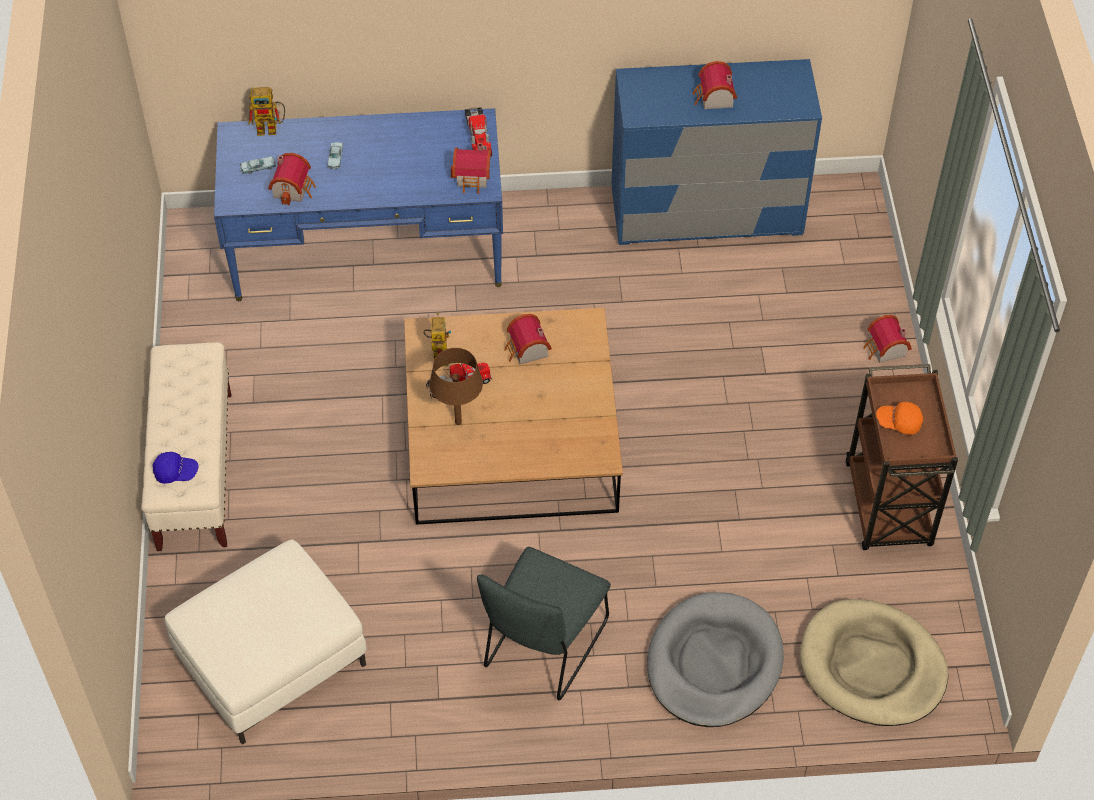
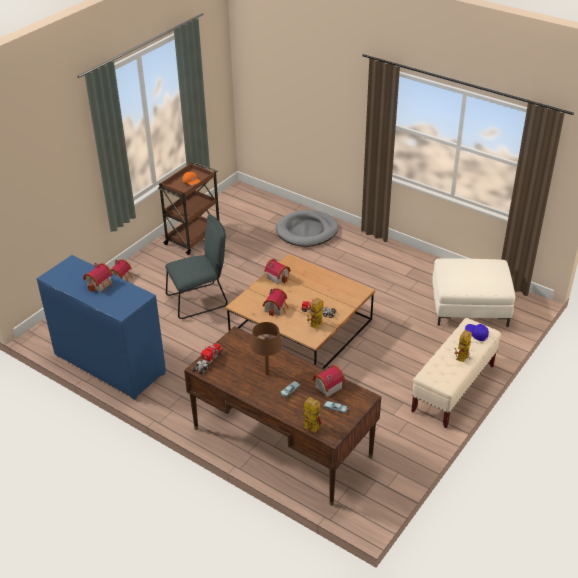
camera: 140 degrees left, 15 degrees down
(169, 410) = (462, 360): none -> toy robot
(367, 250) = (282, 442): blue desk -> brown desk
(458, 422) = (333, 299): brown table lamp -> brown table lamp (267, 373)
(473, 178) = (234, 342): toy house -> toy house (278, 276)
(543, 648) = (361, 262): grey chair -> grey chair (200, 300)
(871, 667) = (258, 207): beige dog bed -> none

